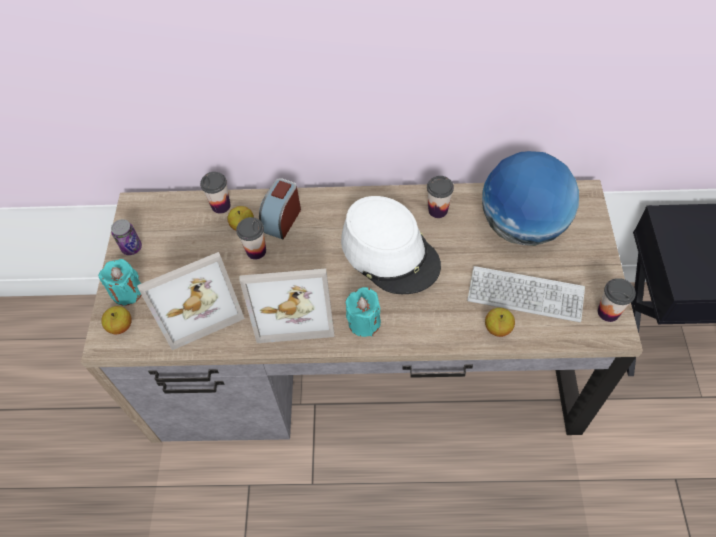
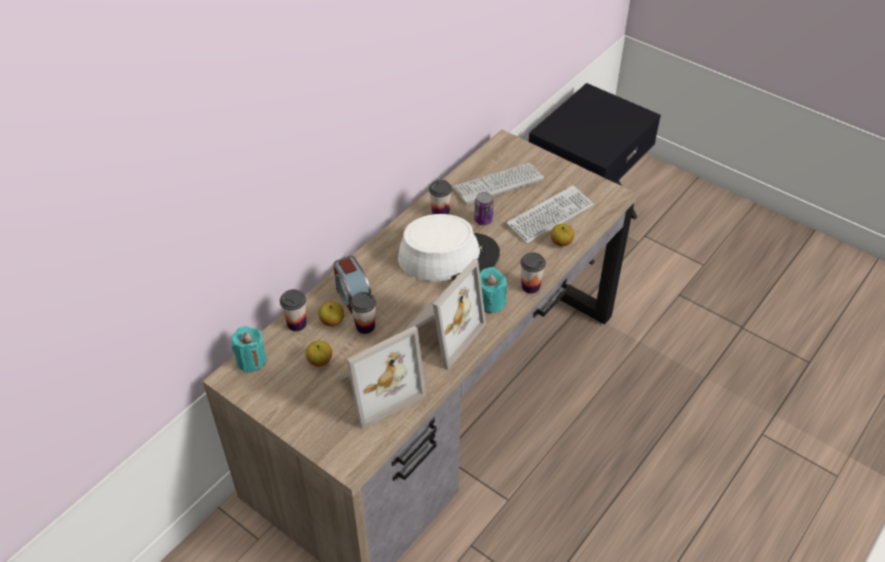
camera: 55 degrees left, 10 degrees down
(121, 326) = (345, 446): apple -> apple (320, 361)
(127, 292) = (316, 425): turquoise candle -> turquoise candle (251, 360)
(132, 247) = (273, 401): can -> can (483, 220)
(196, 305) = (376, 387): picture frame -> picture frame turned 45 degrees clockwise
(522, 226) = (498, 184): globe -> keyboard
(608, 312) = (598, 189): cup -> cup (530, 286)

